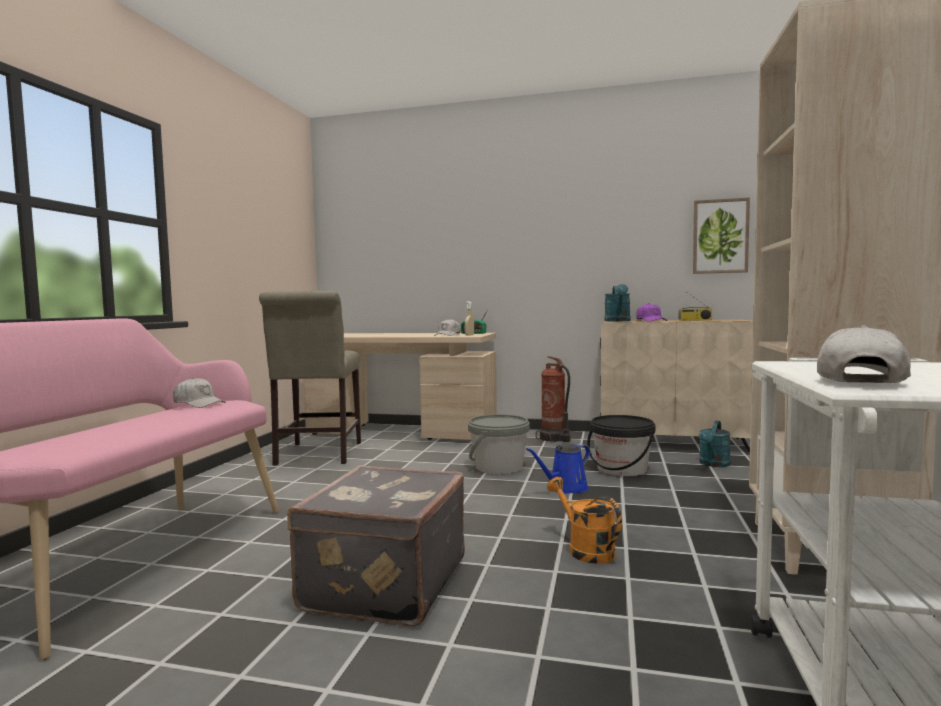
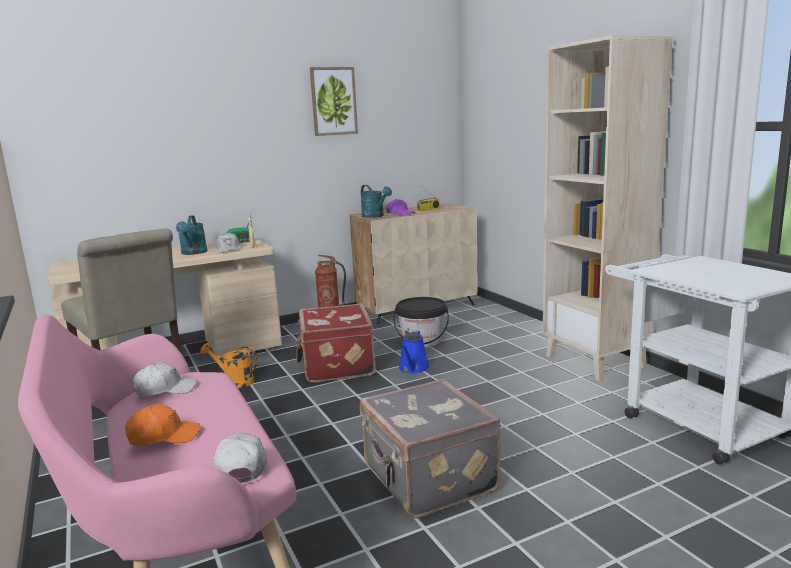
camera: 40 degrees left, 10 degrees up
(109, 423) = (163, 436): none -> orange cap
(499, 467) = (336, 366): grey bucket -> red suitcase
(585, 549) = (496, 406): orange watering can -> orange watering can (234, 381)
(713, 464) = (468, 320): turquoise watering can -> turquoise watering can (193, 253)
(720, 236) = (430, 137): picture -> picture (333, 101)
(859, 381) = (722, 283): white cap -> white cap (242, 467)

